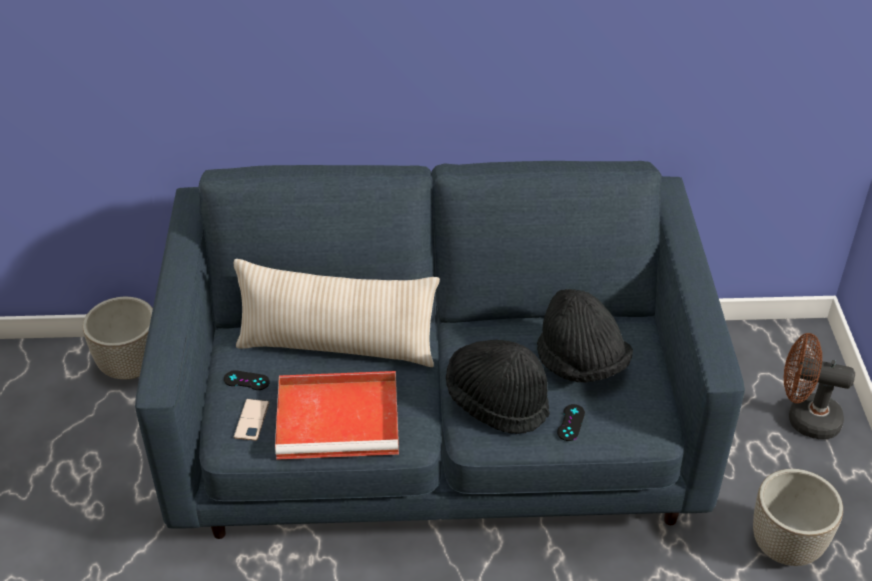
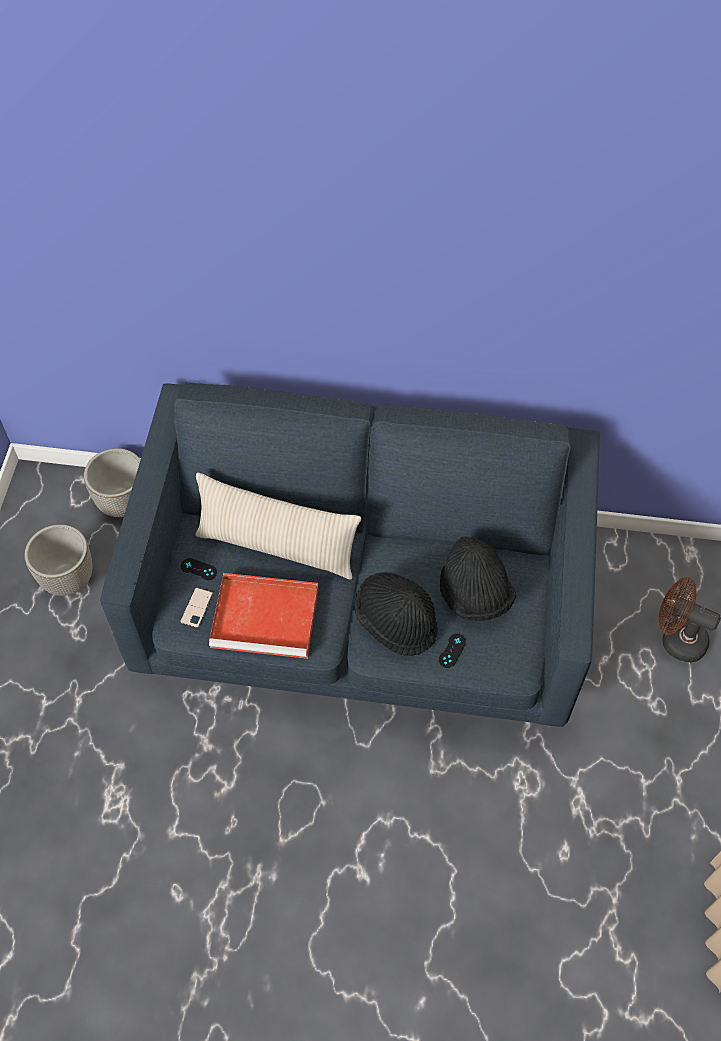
camera: 10 degrees right, 15 degrees up
(786, 547) = (625, 756): planter -> planter (69, 579)

